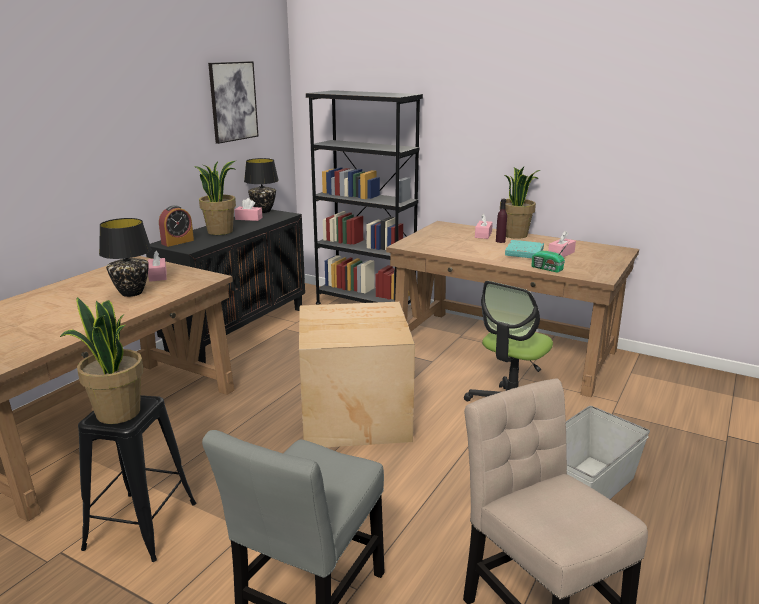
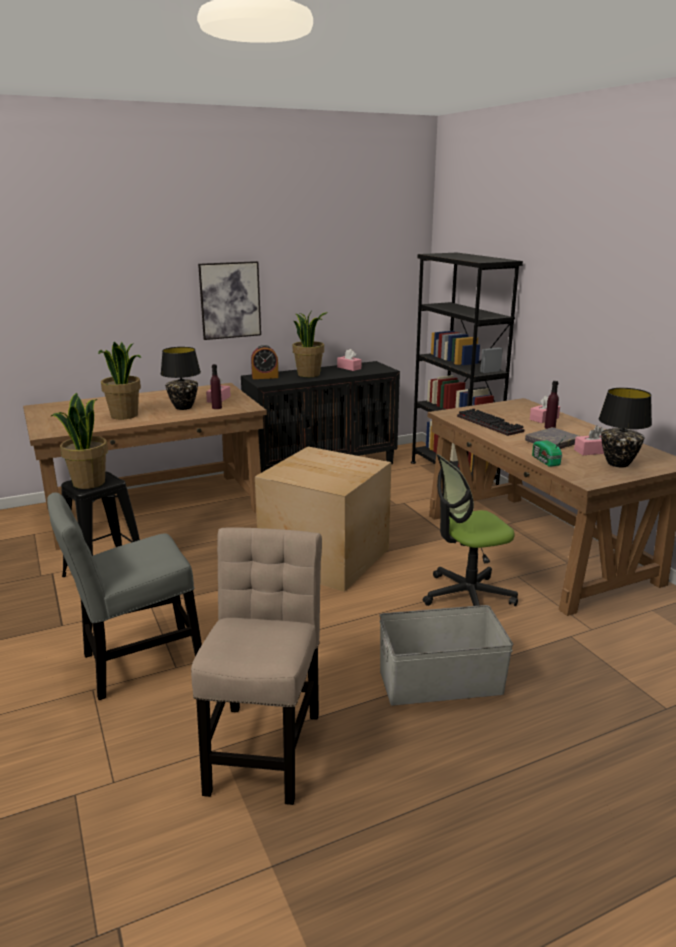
camera: 35 degrees right, 0 degrees up
(173, 285) = (217, 407): none -> purple bottle
(233, 101) = (354, 258): picture -> picture (230, 300)
(263, 211) = (372, 364): black table lamp -> black table lamp (618, 464)
(455, 247) = (491, 424): none -> keyboard
(515, 235) = (579, 425): potted plant -> potted plant (125, 415)
(524, 252) = (552, 442): turquoise book -> grey book

